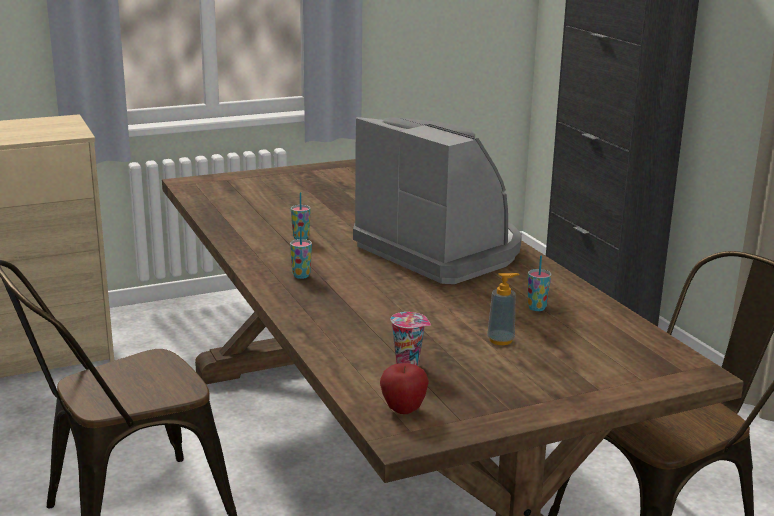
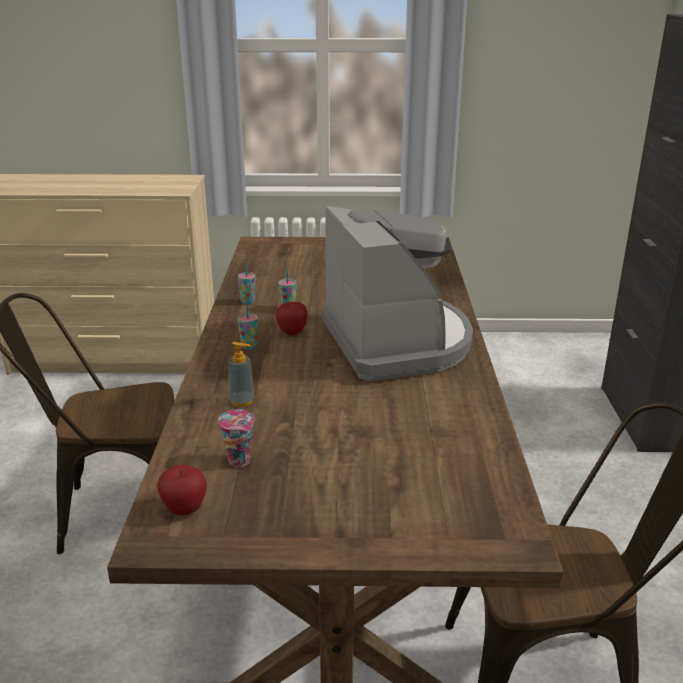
camera: 25 degrees right, 5 degrees up
(331, 258) = (292, 333): none -> apple
(500, 340) = (351, 453): soap dispenser -> soap dispenser (242, 401)
(537, 308) = (423, 424): cup -> cup (248, 302)

